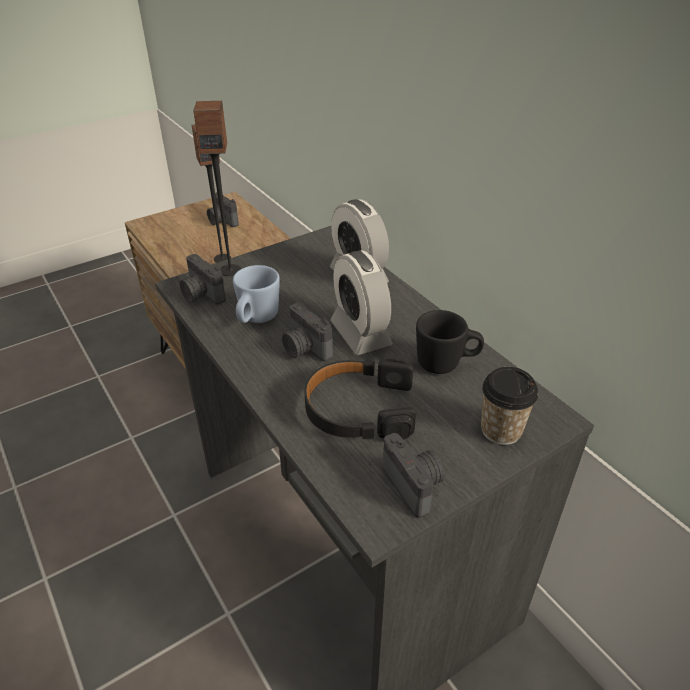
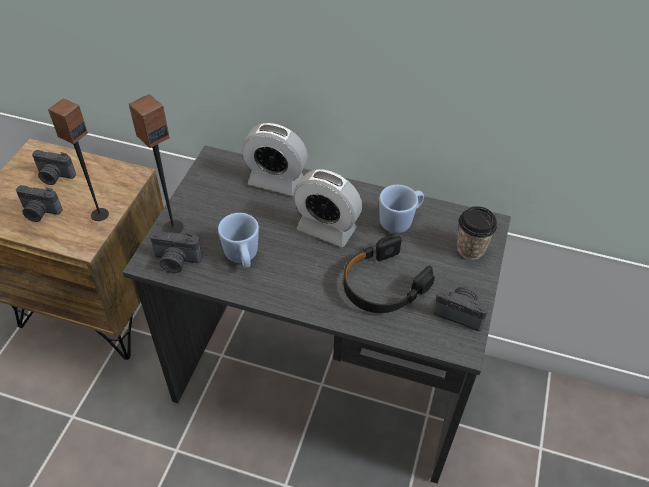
camera: 40 degrees left, 10 degrees up
(304, 349) = (302, 262): camera -> camera (40, 212)
(446, 364) = (400, 221): black mug -> blue mug

